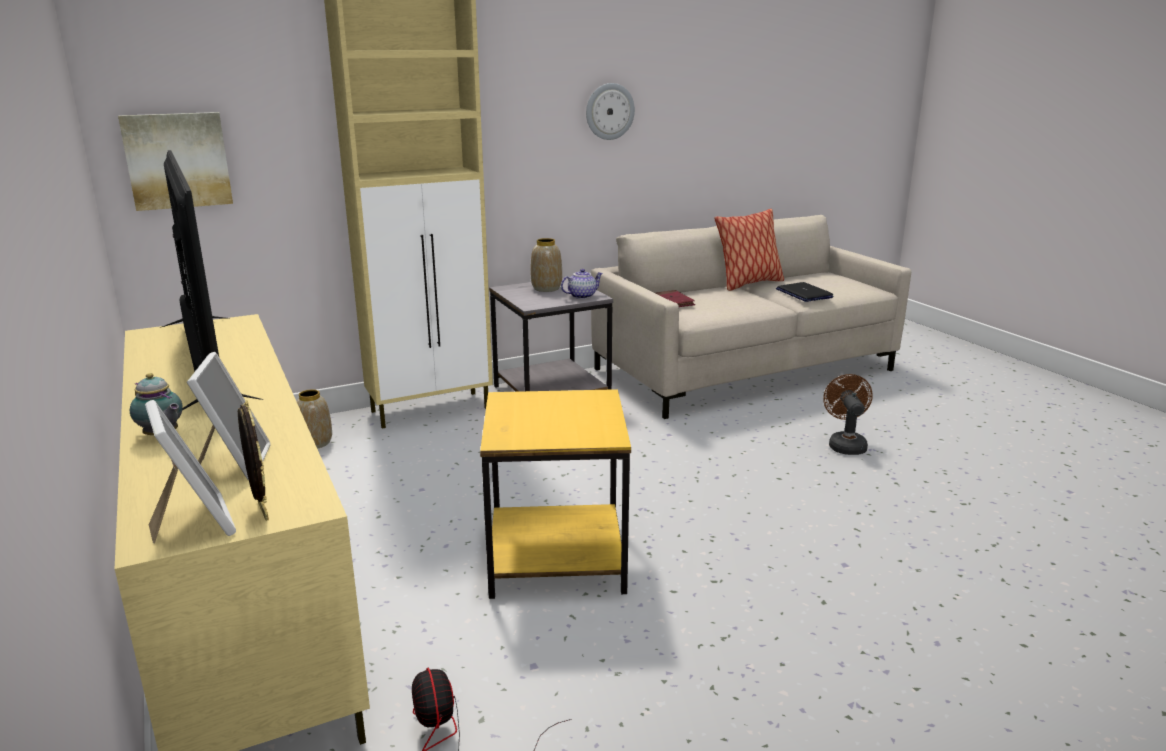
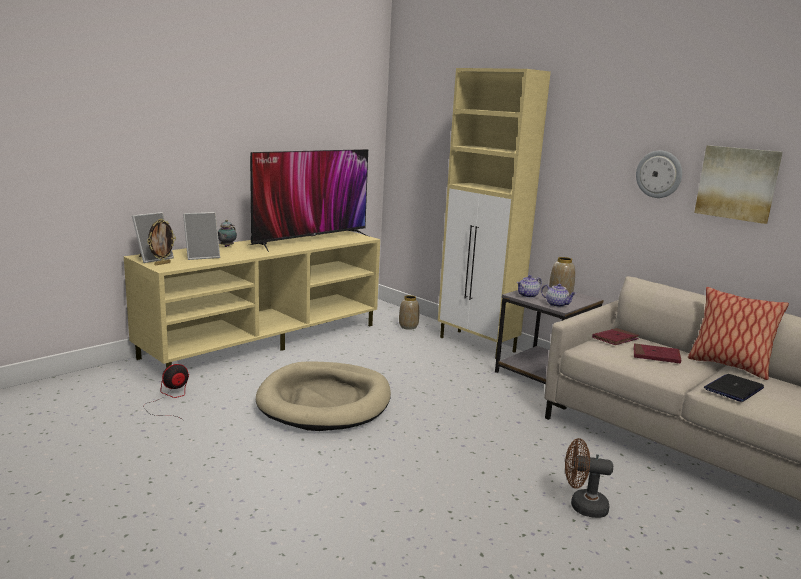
camera: 70 degrees right, 5 degrees down
(177, 160) = (411, 160): picture -> picture (737, 183)
(539, 301) = (528, 296): none -> teapot
(554, 556) = (325, 401): yellow side table -> beige dog bed
(723, 299) = (656, 356): none -> red book
(845, 444) = (582, 506): brown fan -> brown fan turned 150 degrees counterclockwise

